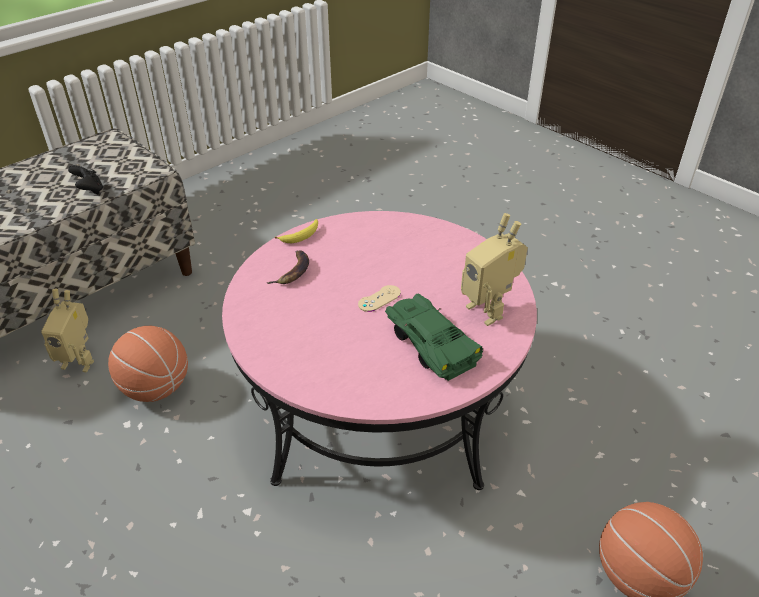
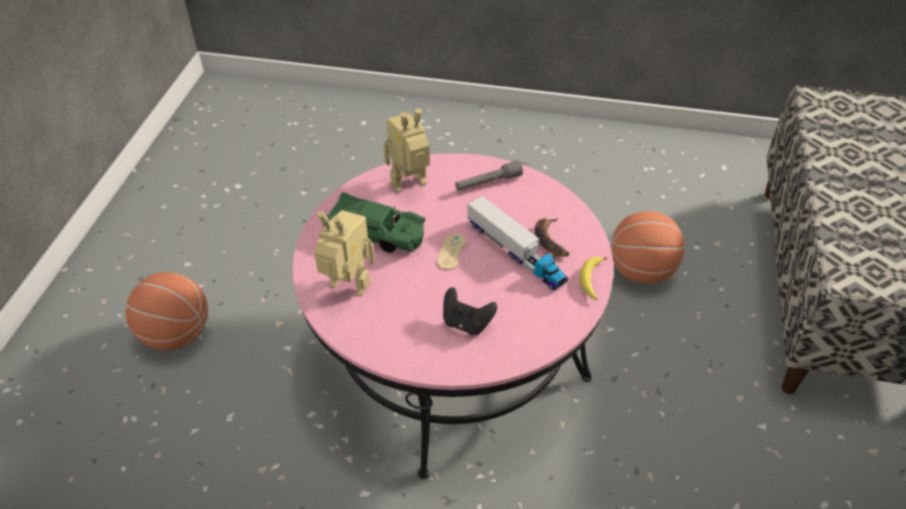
camera: 145 degrees right, 5 degrees up
(80, 361) = (727, 257): toy robot -> toy robot (411, 186)
(90, 190) = (847, 223): black game controller -> black game controller (466, 323)
(282, 342) = (488, 183): none -> grey flashlight
(330, 275) = (516, 252): none -> toy truck

